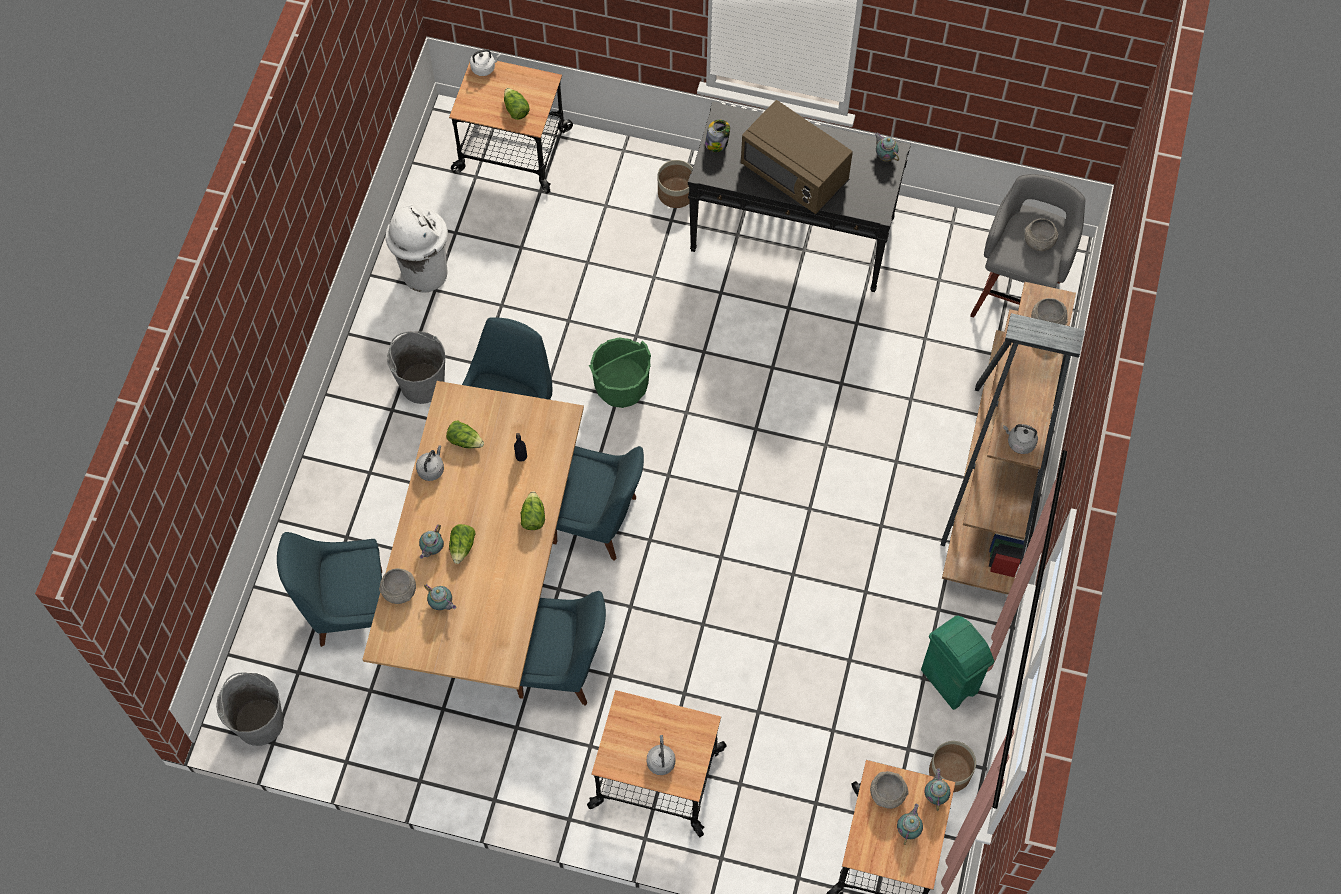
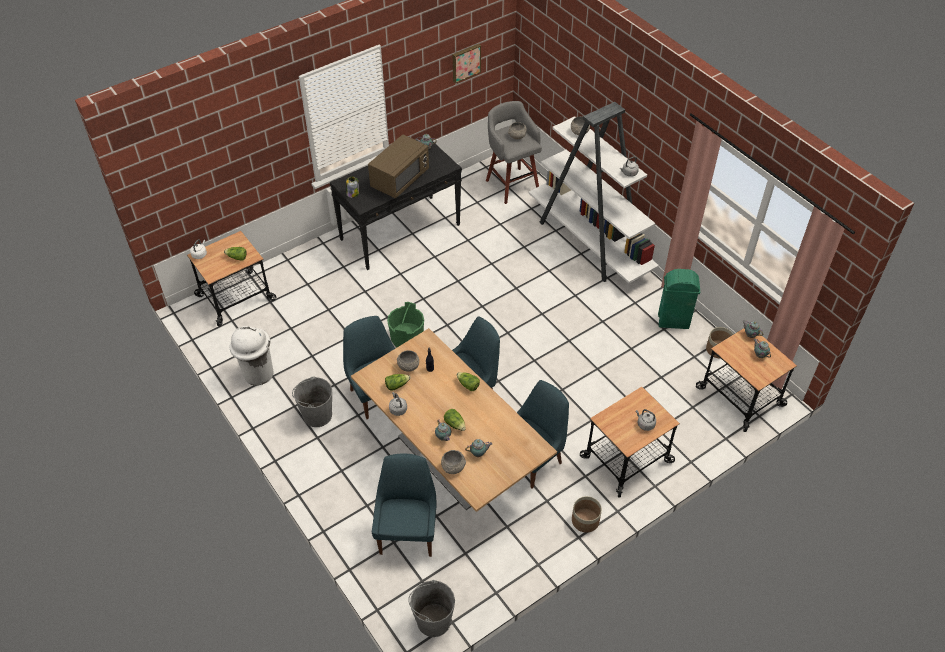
camera: 50 degrees left, 15 degrees down
(347, 608) = (408, 532): blue chair -> blue chair turned 150 degrees clockwise
(676, 193) = (332, 256): planter -> planter (585, 520)
(795, 173) = (399, 179): brown microwave -> brown microwave turned 45 degrees counterclockwise
(887, 793) = (735, 351): grey bowl -> grey bowl (408, 366)
(998, 475) = (590, 243): brown bookcase -> white bookcase
(1028, 82) = (465, 62): none -> picture

